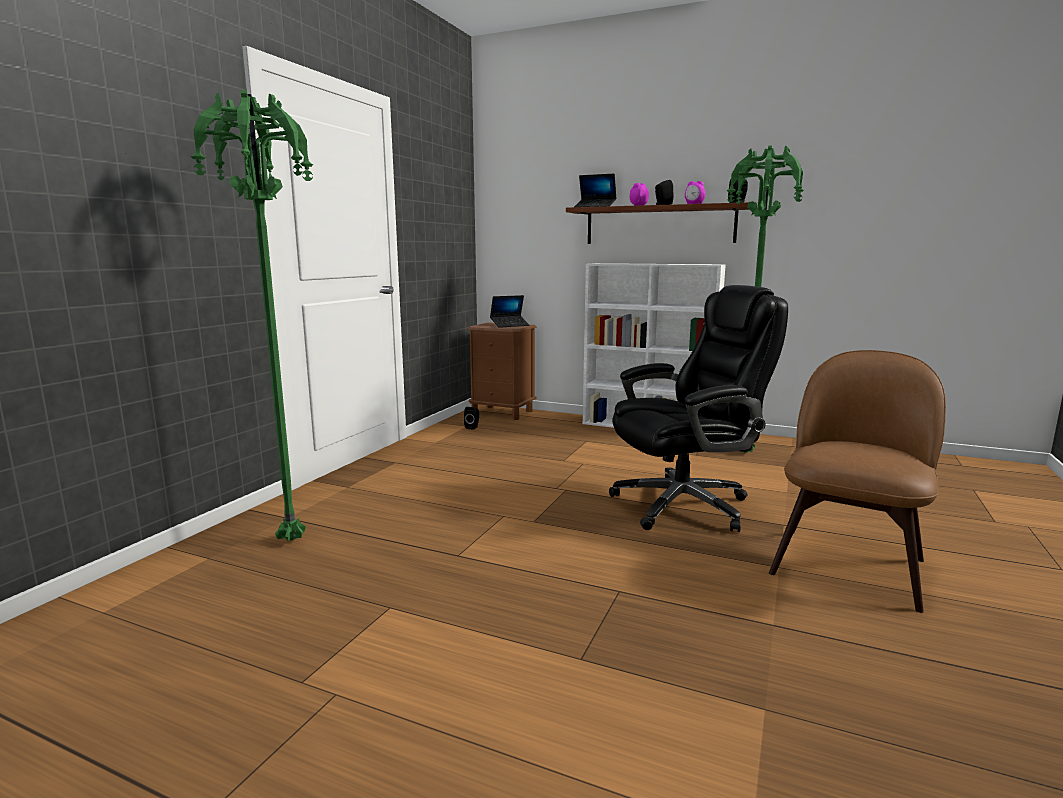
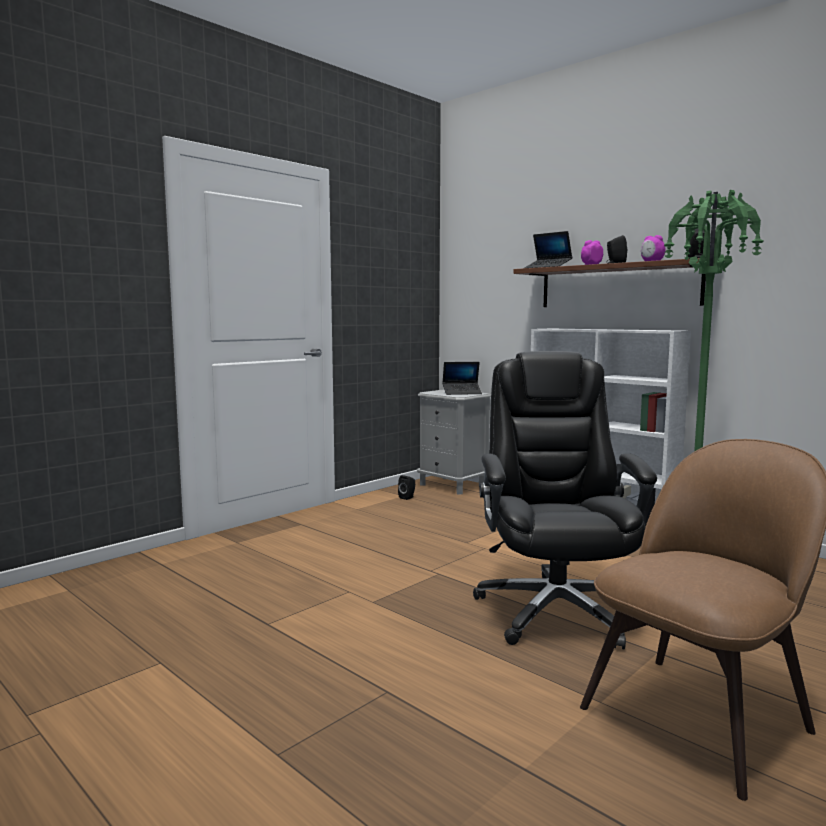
camera: 20 degrees right, 5 degrees down
(292, 539) = (145, 583): green floor lamp -> none
(502, 412) = (452, 485): brown nightstand -> grey nightstand
(685, 505) = (555, 610): black office chair -> black office chair turned 90 degrees counterclockwise

